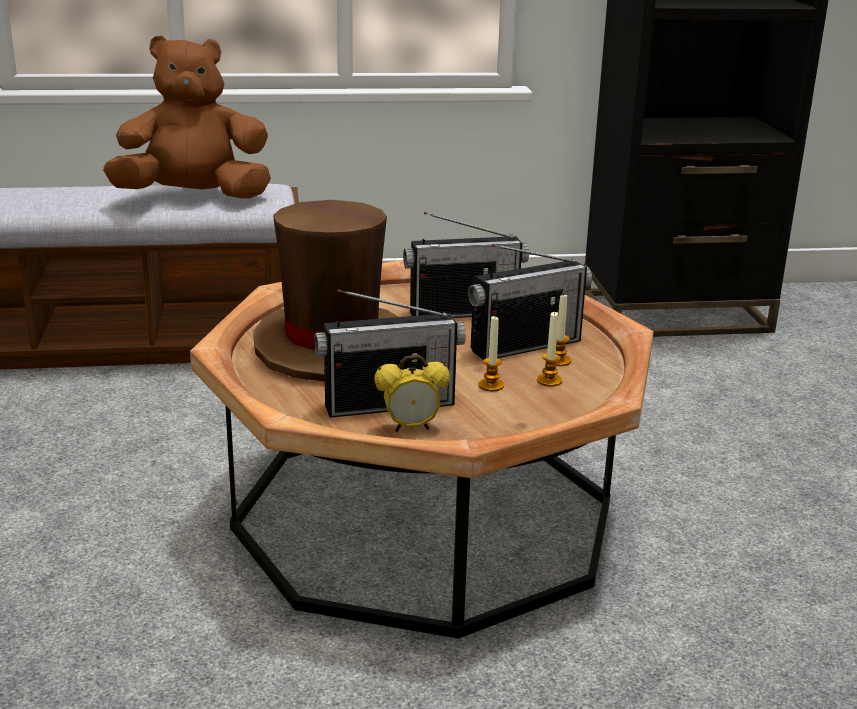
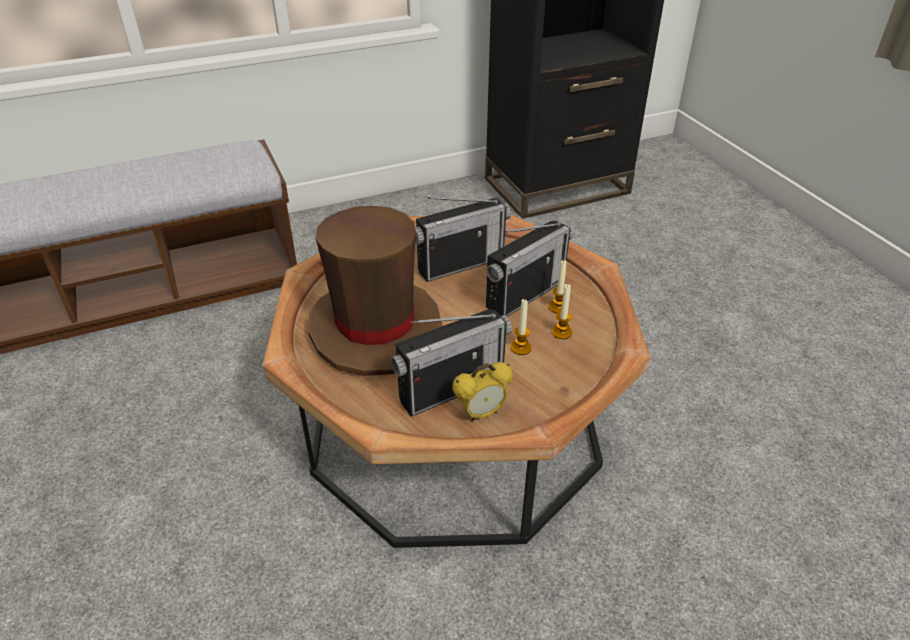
camera: 15 degrees left, 15 degrees up
(194, 197) = (185, 171): brown plush toy -> none

